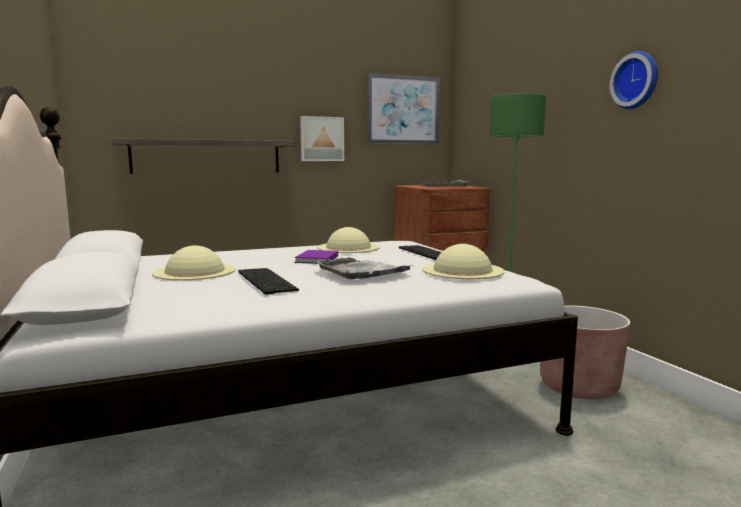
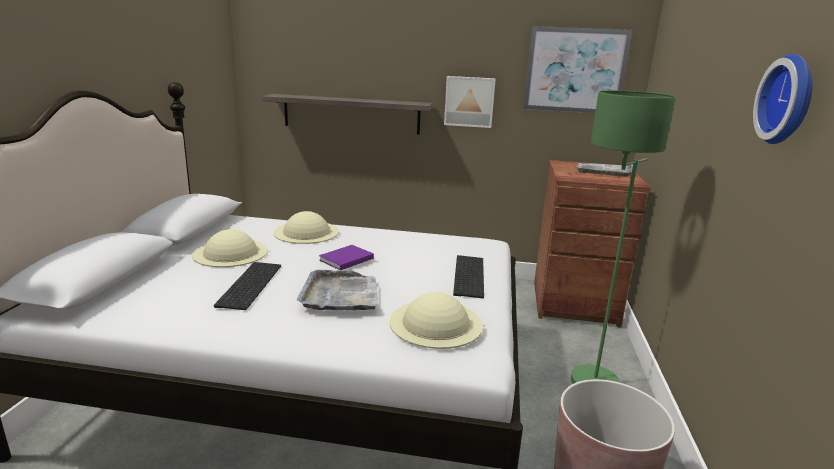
camera: 30 degrees right, 10 degrees up
(348, 247) = (410, 244): beige hat -> beige hat (306, 232)

